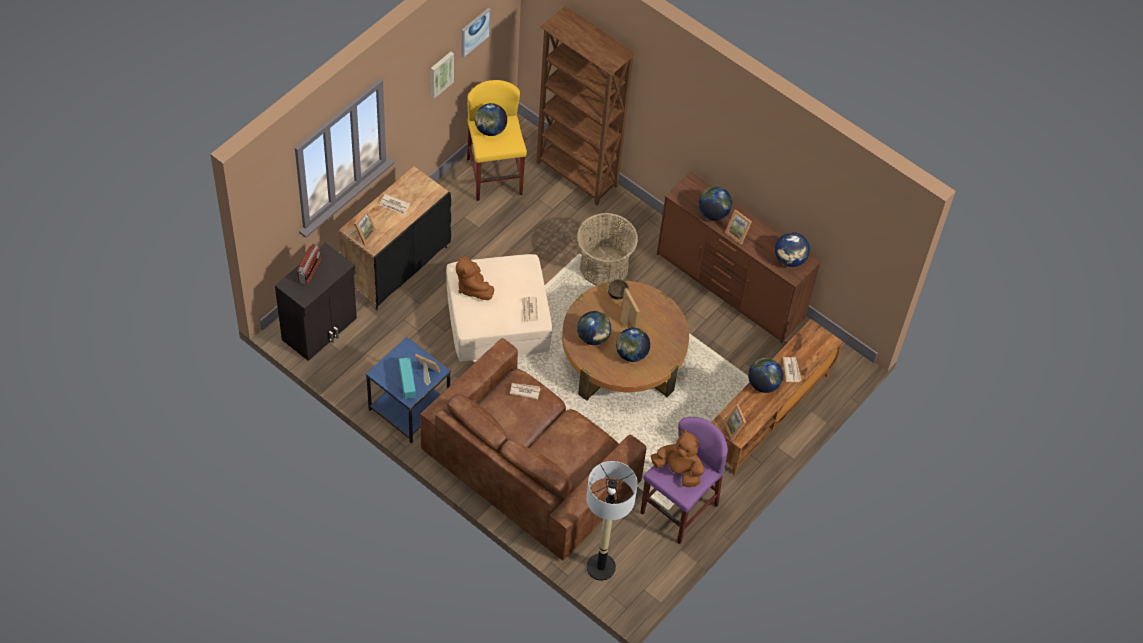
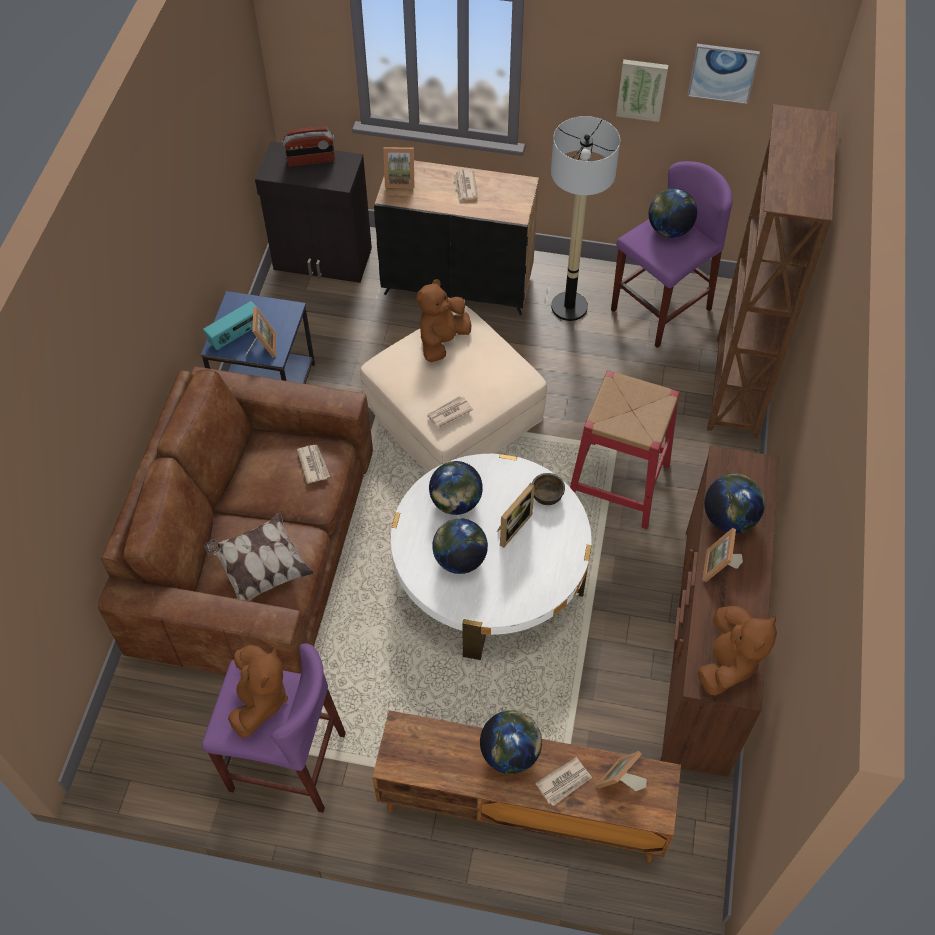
camera: 65 degrees right, 0 degrees up
(494, 176) = (660, 309): yellow stool -> purple stool
(579, 447) = (261, 568): none -> pillow
(600, 567) = (140, 707): floor lamp -> floor lamp (569, 306)
(604, 267) = (618, 483): basket -> red stool
(622, 358) = (489, 573): brown coffee table -> white coffee table
(735, 428) = (404, 752): picture frame -> picture frame (620, 782)
(789, 260) = (728, 663): globe -> brown plush toy

